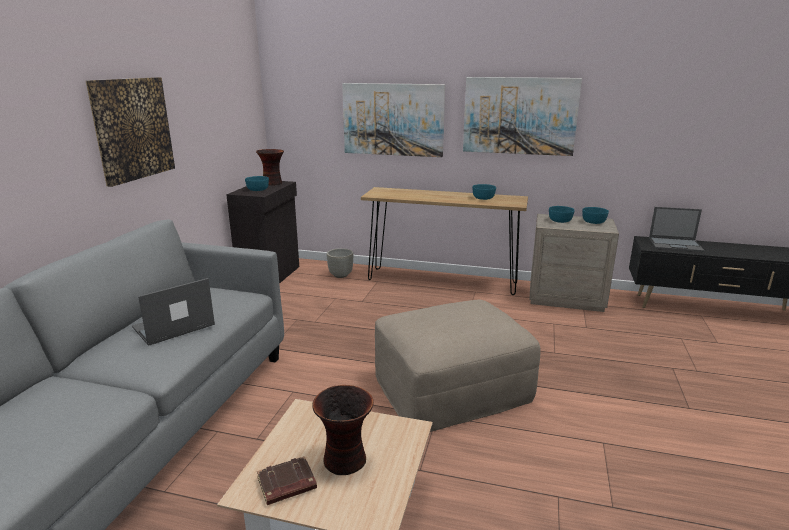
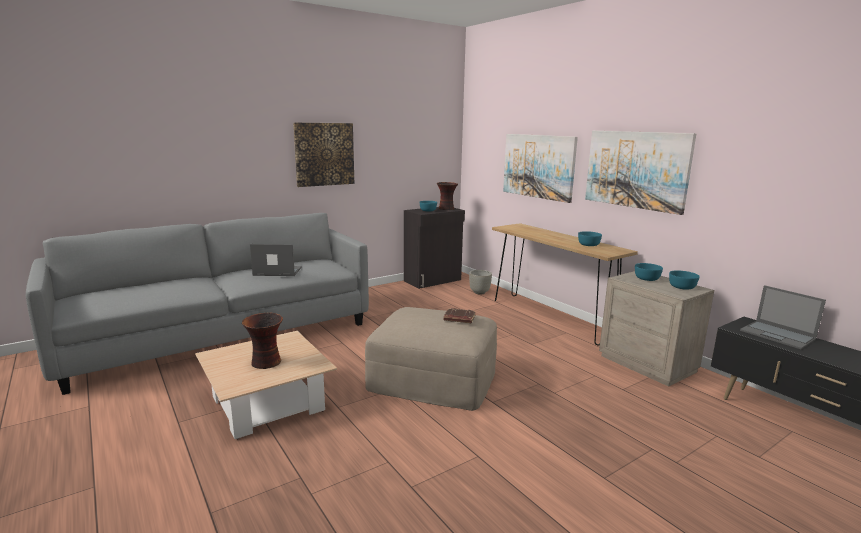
camera: 40 degrees right, 5 degrees down
(286, 485) = (227, 359): brown book -> brown book (459, 318)

